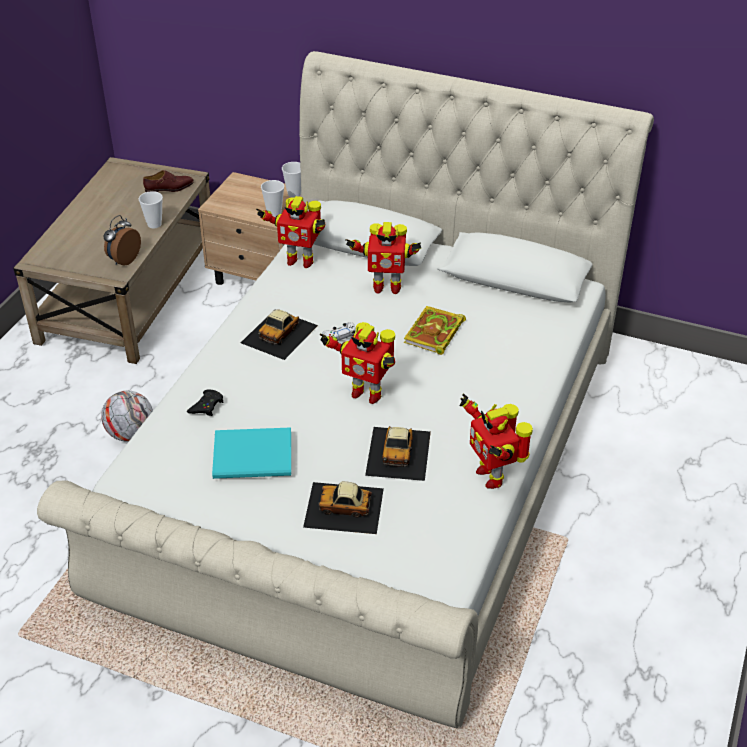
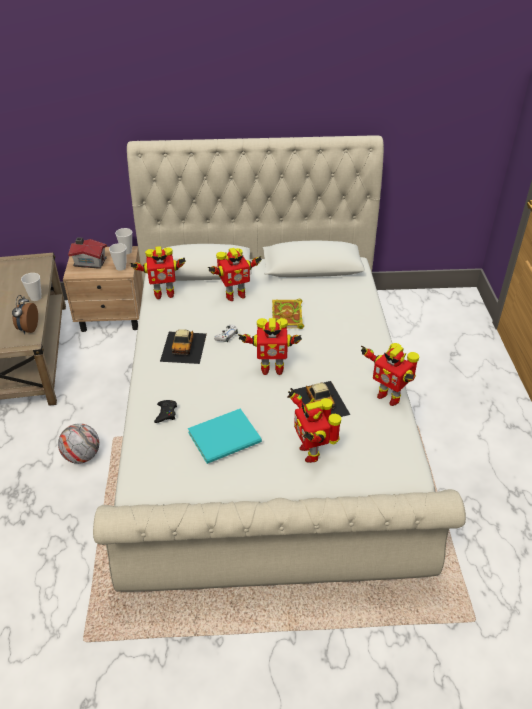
camera: 25 degrees left, 0 degrees up
(169, 189) = (31, 270): brown shoe -> none
(242, 195) = (89, 261): none -> toy house
(344, 508) = (311, 451): toy car -> toy robot

